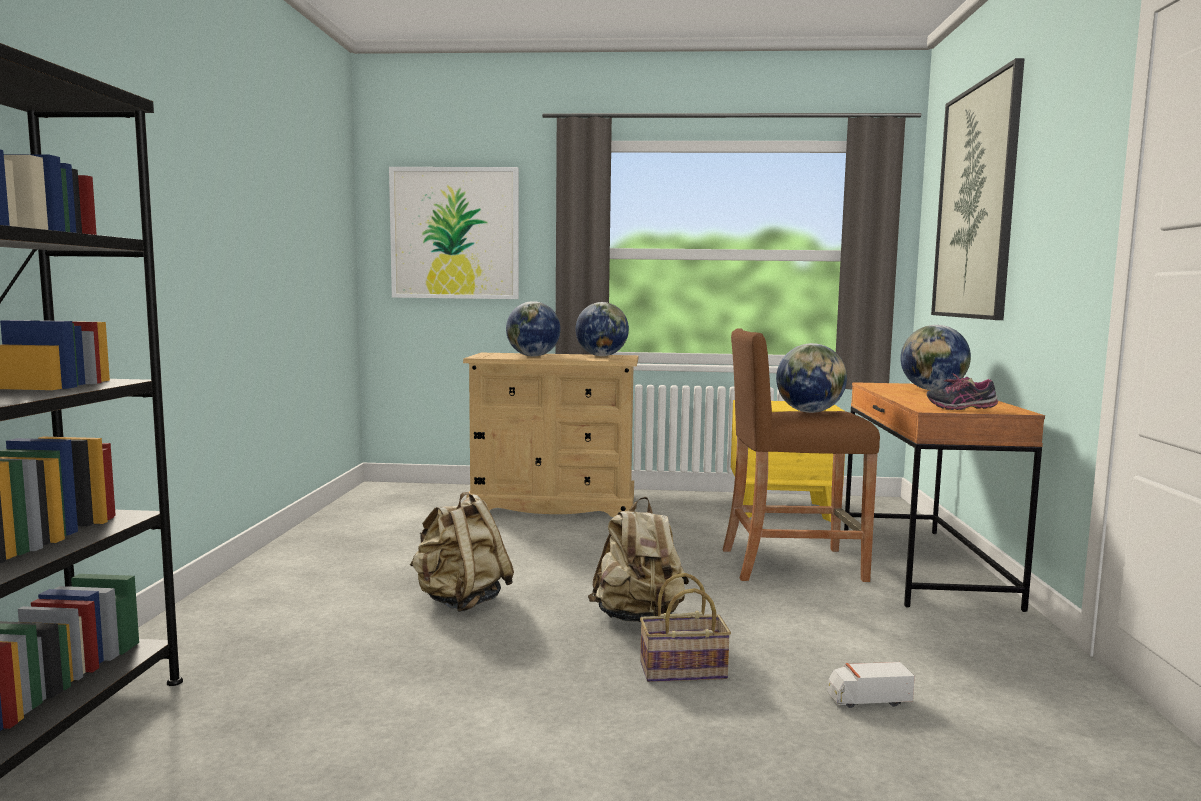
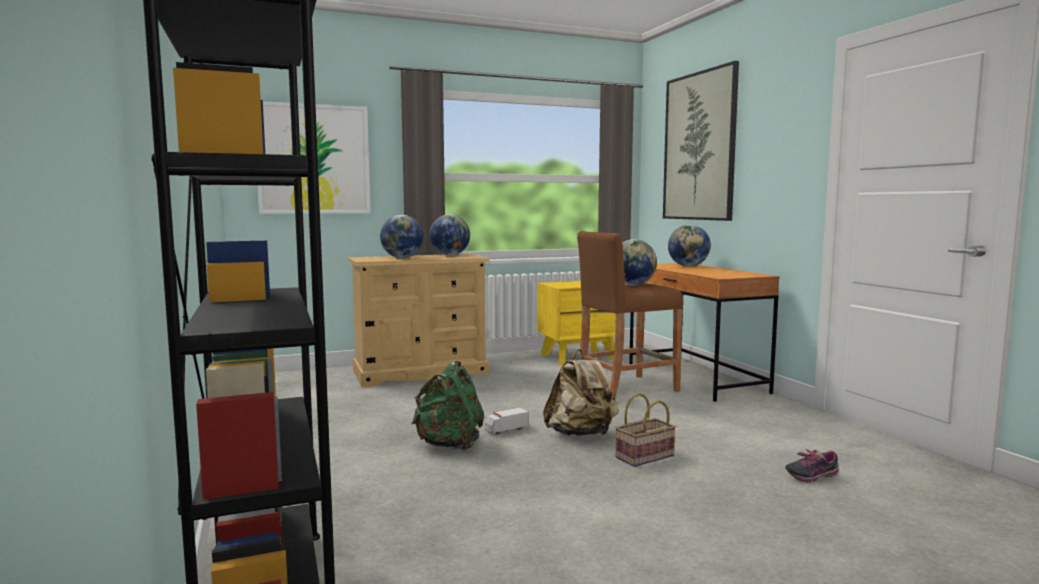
camera: 25 degrees left, 0 degrees up
(461, 601) = (449, 445): beige backpack -> green backpack
(868, 700) = (754, 451): toy truck -> toy truck (506, 430)
(960, 408) = (733, 275): shoe -> shoe (811, 477)

